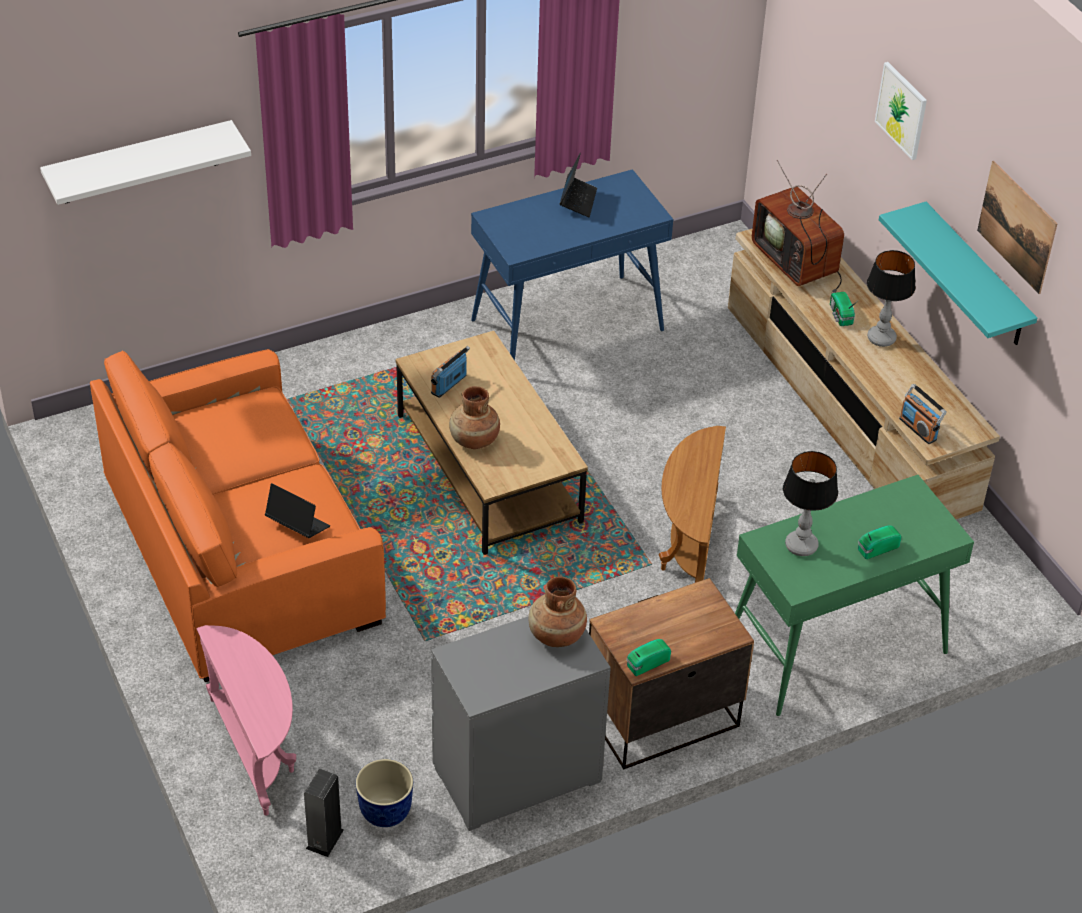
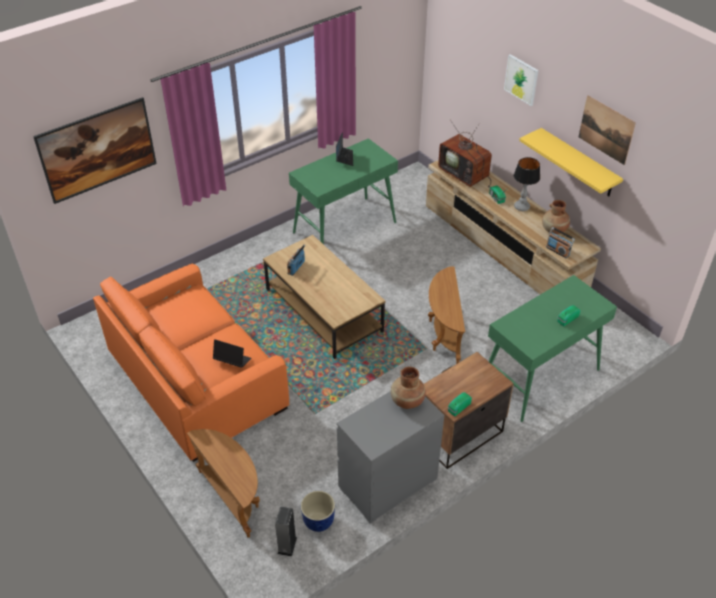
camera: 10 degrees left, 0 degrees up
(139, 163) = (102, 166): white shelf -> picture
(256, 749) = (233, 497): pink side table -> brown side table
(474, 440) = (318, 296): brown vase -> brown vase (554, 230)
(568, 325) = (345, 227): blue console table -> green console table
(801, 546) = (526, 325): table lamp -> none
(976, 277) = (578, 163): turquoise shelf -> yellow shelf

